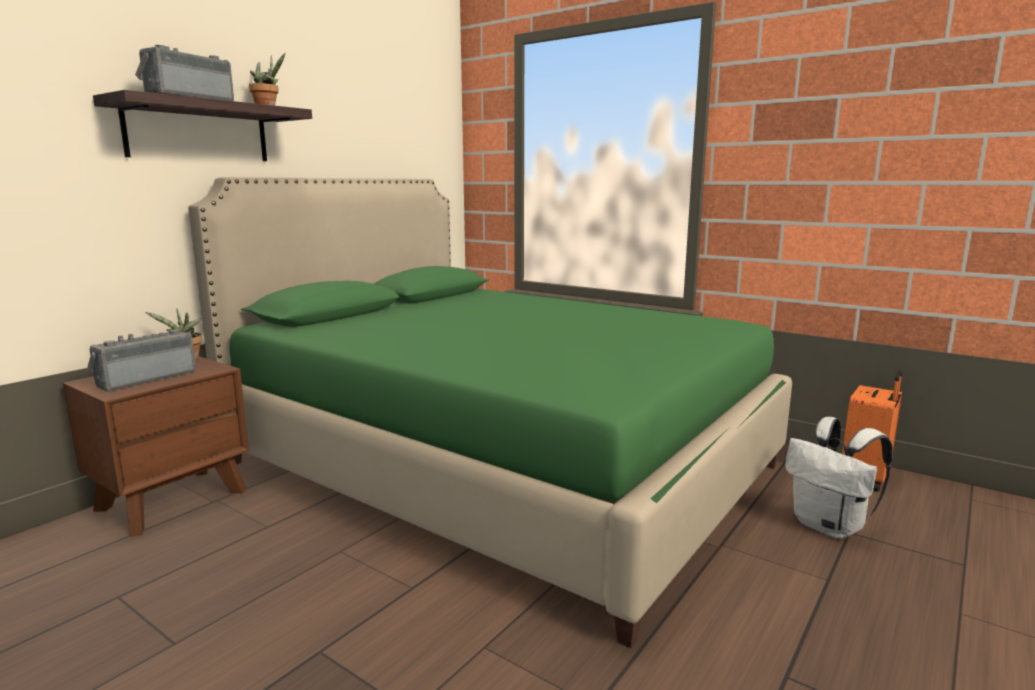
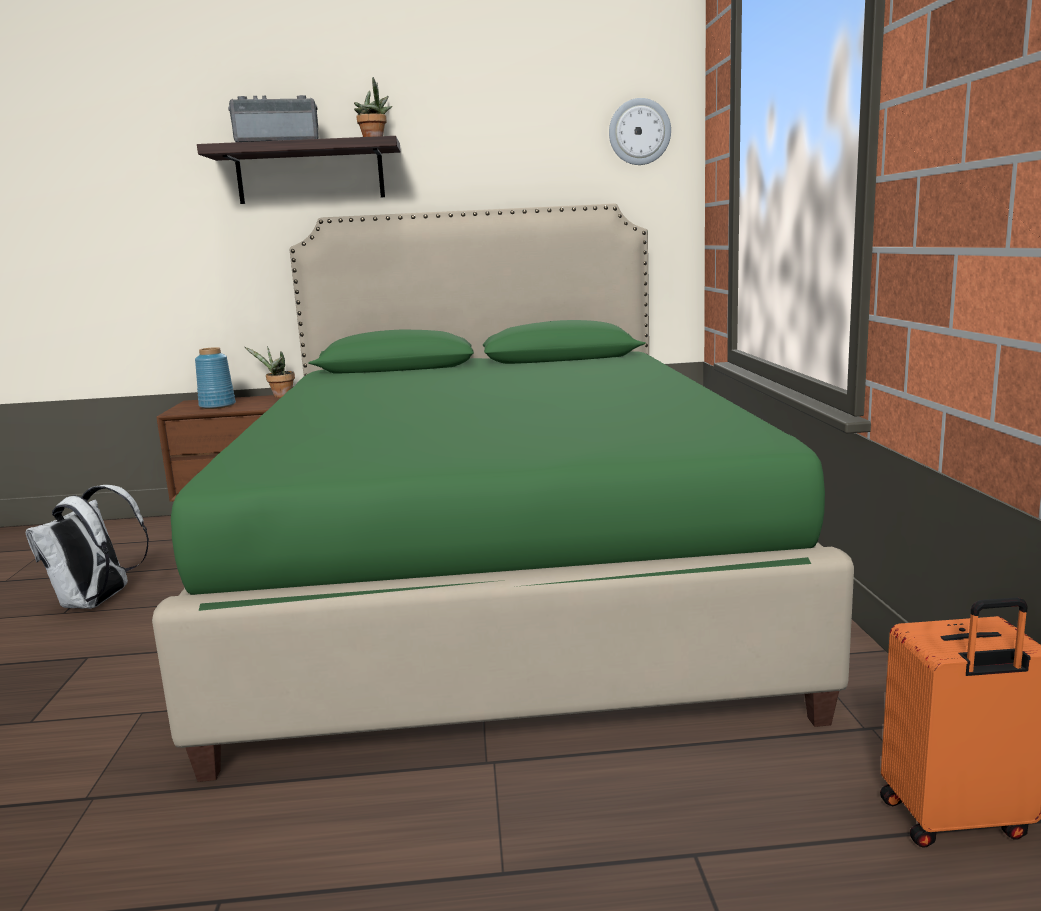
camera: 50 degrees right, 0 degrees up
(146, 378) = (218, 406): radio -> blue vase
(431, 127) = (639, 132): none -> wall clock
(830, 527) = (684, 832): white backpack -> white backpack (97, 602)

